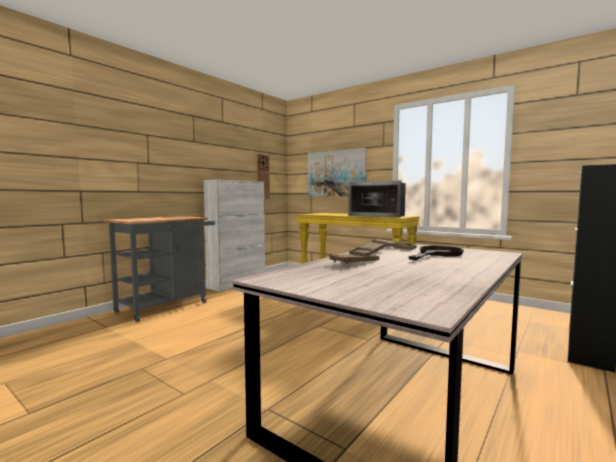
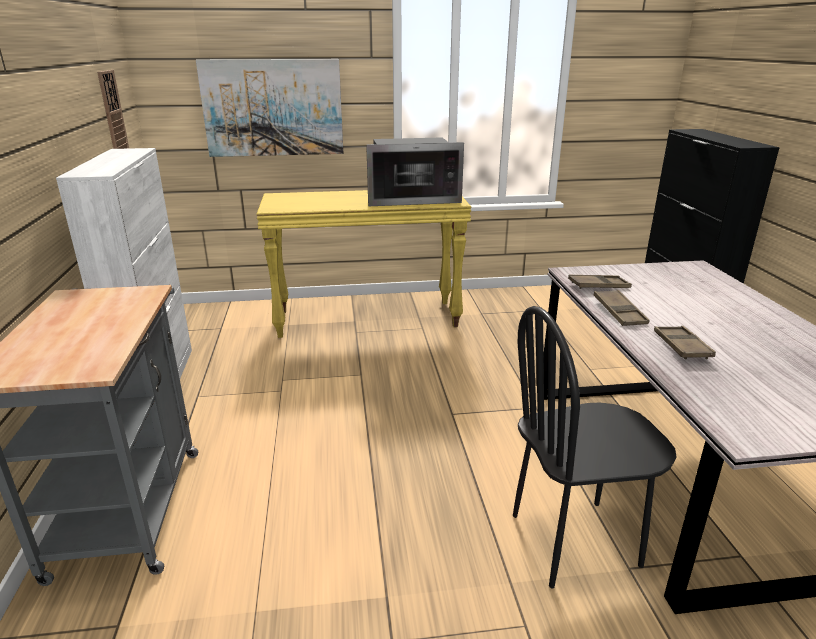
camera: 45 degrees left, 20 degrees up
(268, 386) = (575, 540): none -> black chair
(437, 254) = (672, 290): black frying pan -> none

